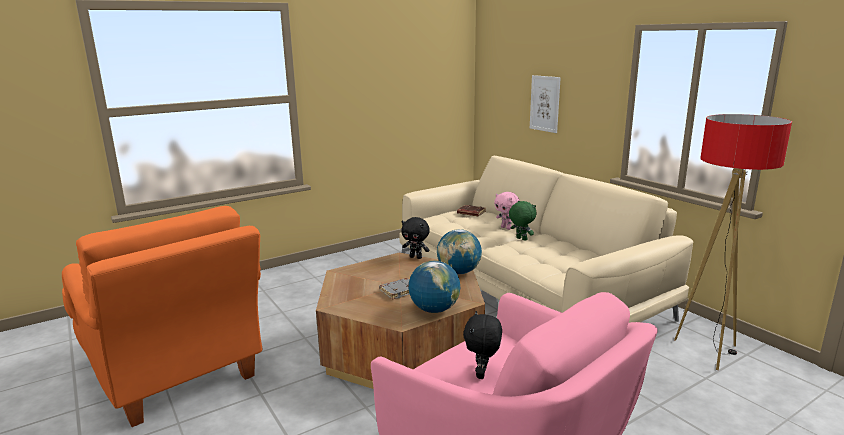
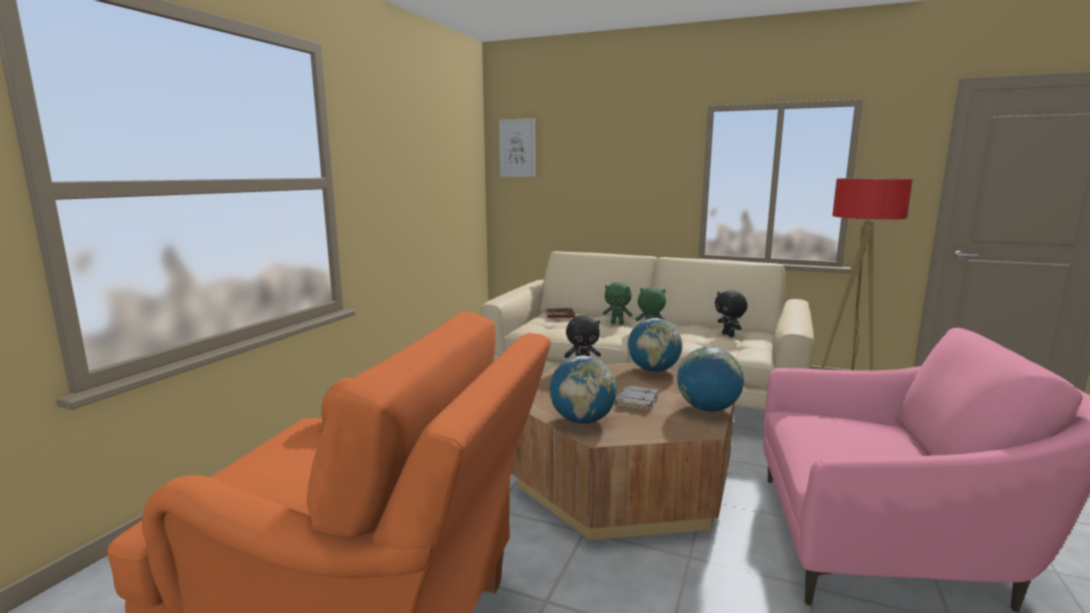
camera: 35 degrees left, 5 degrees down
(343, 293) = (582, 421): none -> globe
(482, 374) = (877, 449): black plush toy -> black plush toy (728, 335)
(506, 228) = (617, 323): pink plush toy -> green plush toy
(545, 103) = (594, 192): picture -> picture (517, 148)

